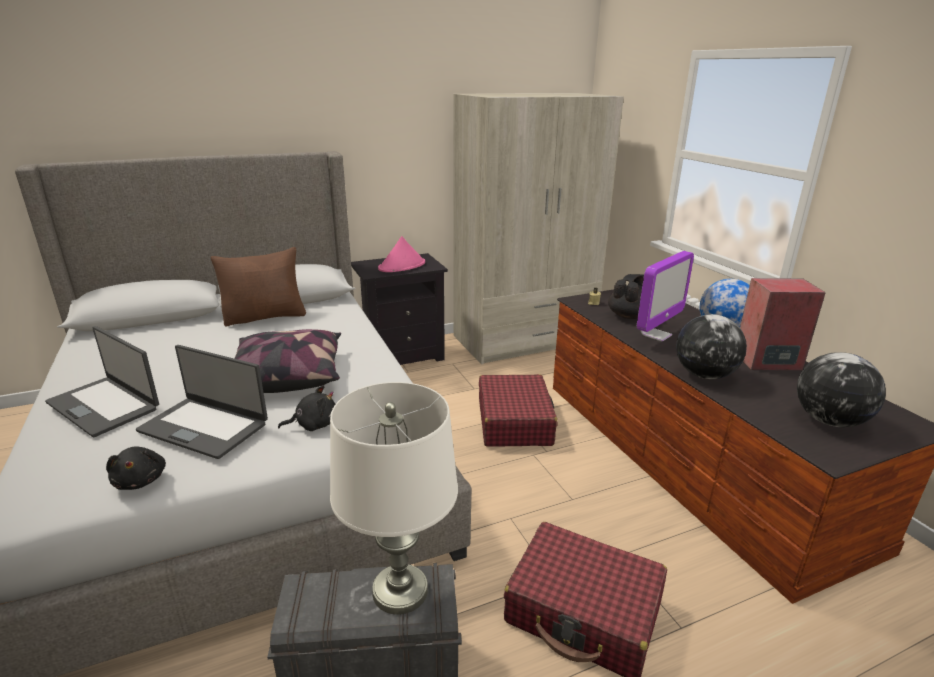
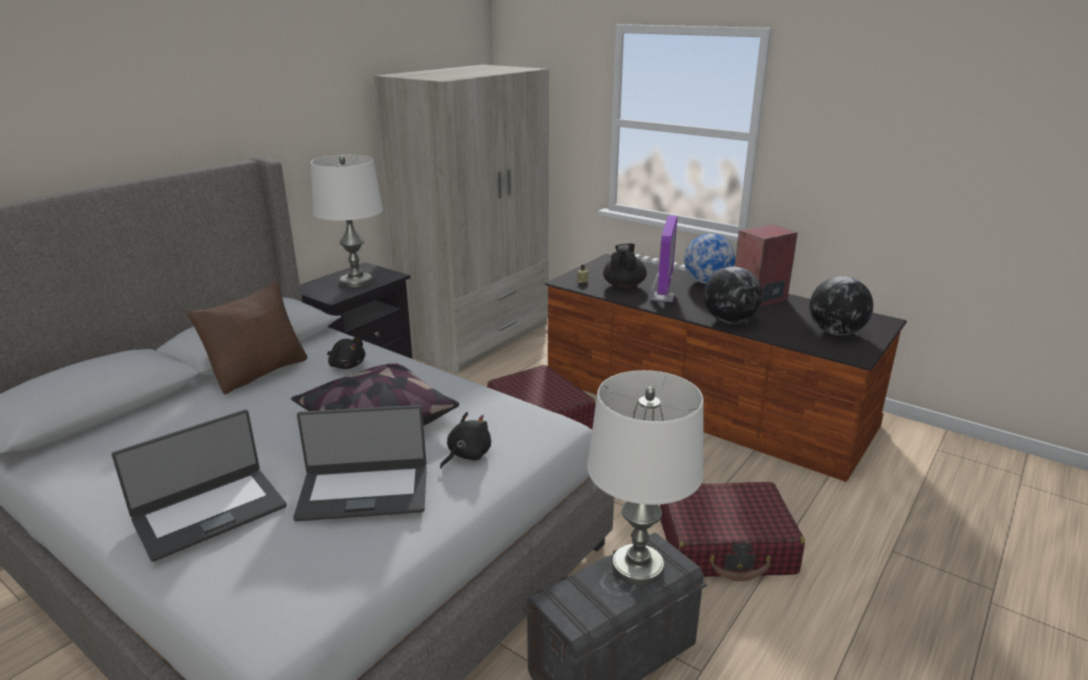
camera: 30 degrees left, 0 degrees up
(105, 405) = (209, 512): laptop -> laptop turned 45 degrees counterclockwise
(141, 480) = (364, 559): black plush toy -> black plush toy (347, 365)
(402, 266) = (356, 282): pink hat -> white table lamp

